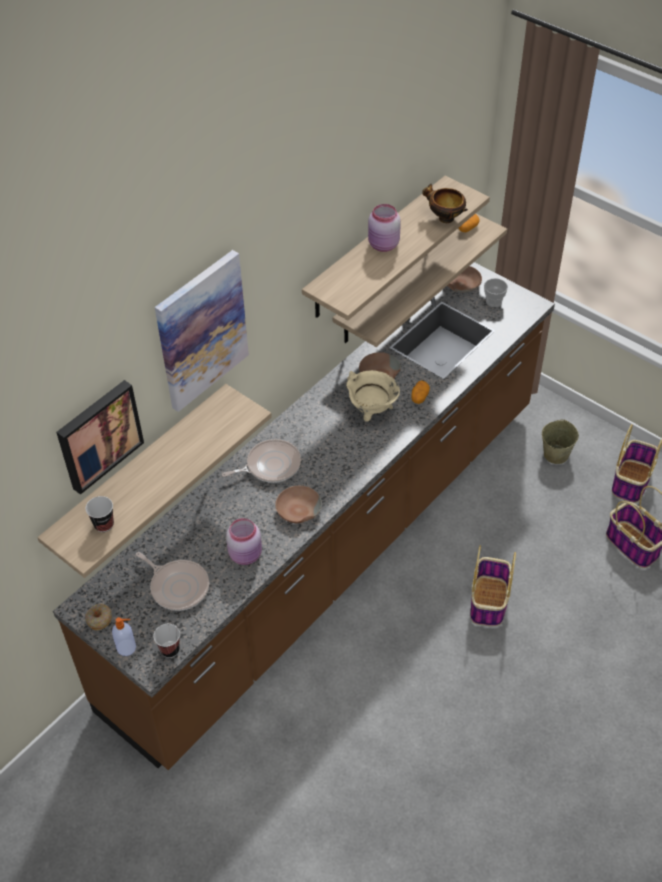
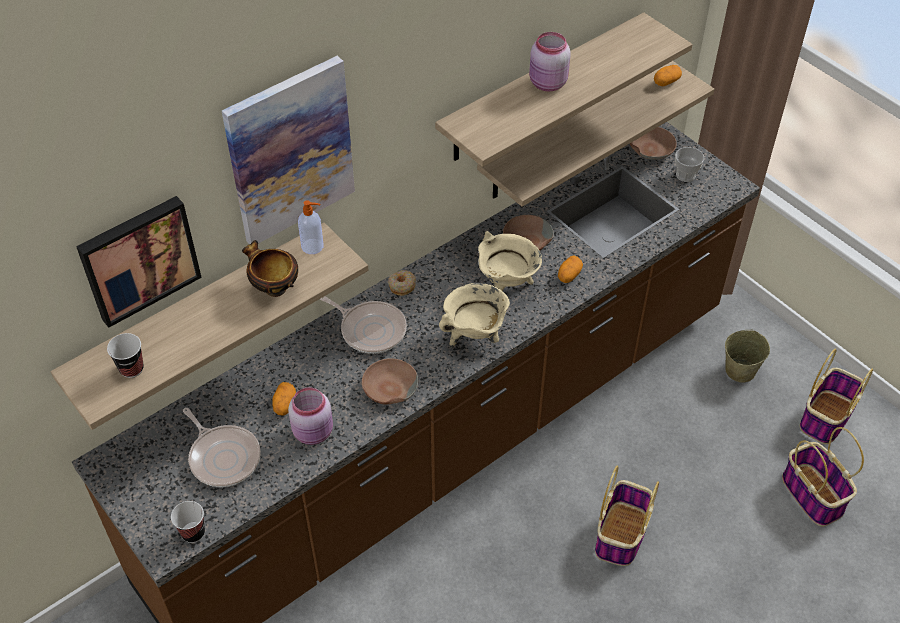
camera: 10 degrees right, 0 degrees up
(99, 619) = (121, 481): donut -> donut (402, 286)
(127, 647) = (144, 521): soap dispenser -> soap dispenser (313, 246)
(216, 536) = (284, 404): none -> potato
(270, 465) = (370, 329): frying pan -> frying pan turned 45 degrees clockwise
(356, 457) = (475, 336): none -> beige cooking pot
(444, 218) = (630, 62): bowl -> bowl (273, 288)

